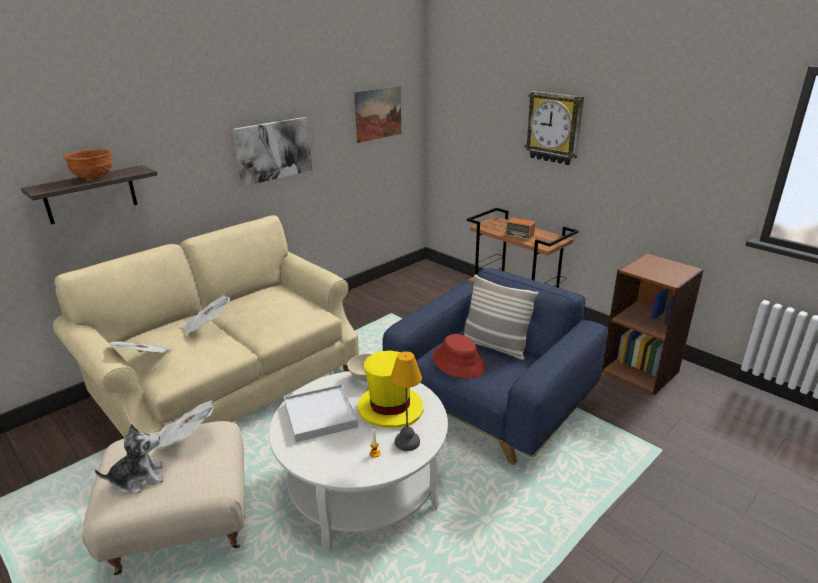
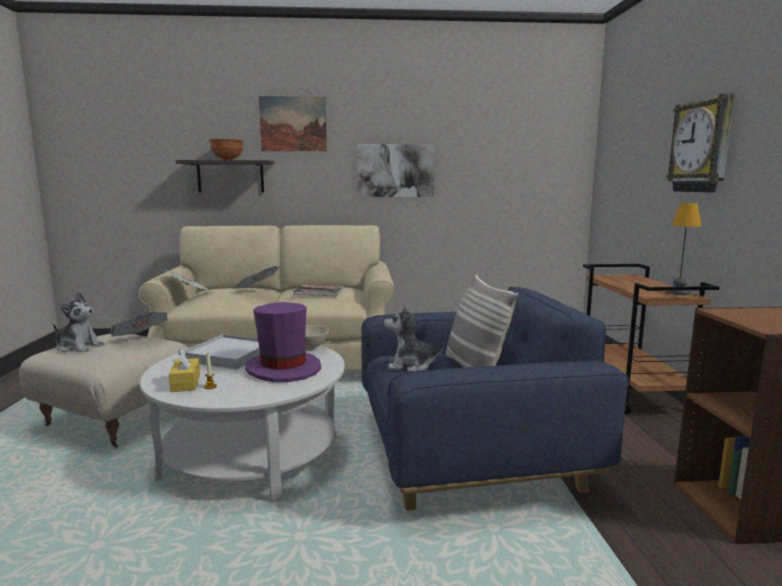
camera: 40 degrees right, 15 degrees down
(274, 307) = (319, 291): none -> book
(350, 461) = (185, 383): none -> yellow tissue box
(378, 113) = (525, 154): picture -> picture (293, 124)
(390, 408) = (284, 369): yellow hat -> purple hat
(407, 442) = (247, 391): table lamp -> table lamp (678, 293)
(459, 362) = (411, 365): red hat -> plush toy
(510, 230) = (631, 282): radio -> none

